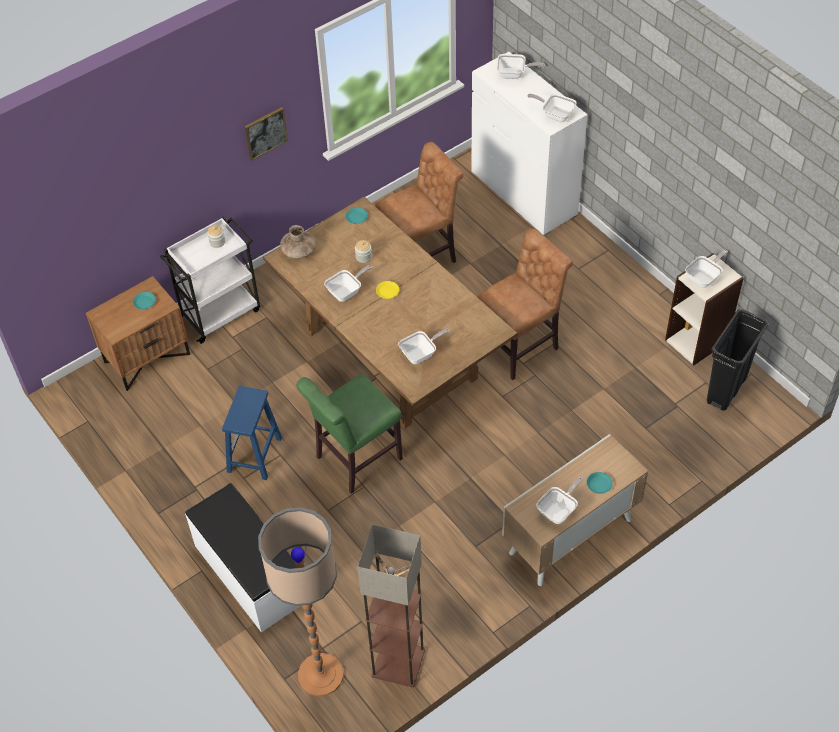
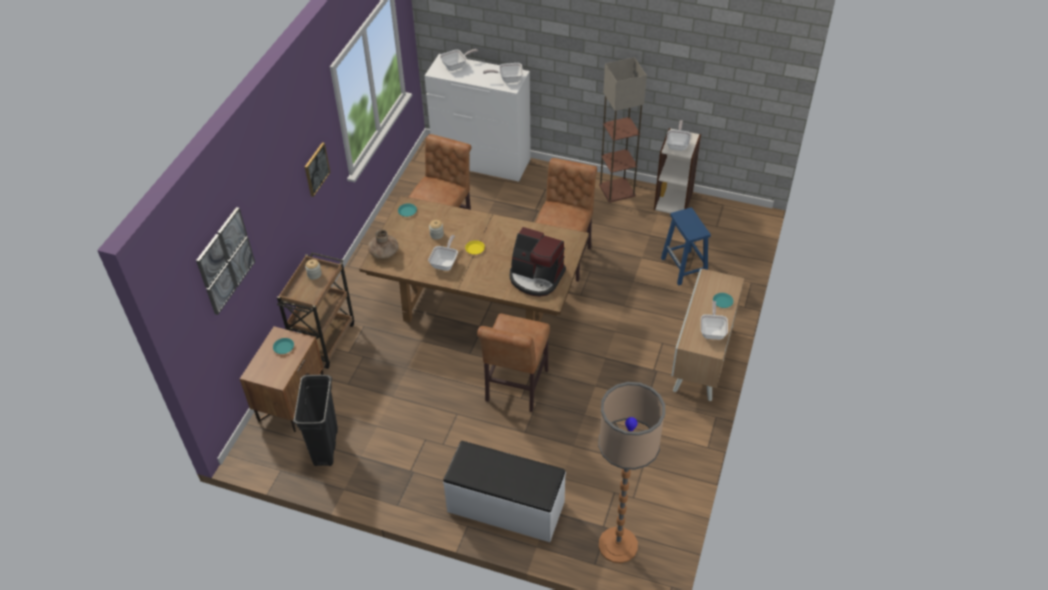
camera: 35 degrees left, 5 degrees down
(90, 193) = (225, 260): none -> picture
(221, 312) = (324, 340): white cart -> brown cart
(254, 455) = (438, 424): blue stool -> blue stool (684, 268)
(355, 460) = (515, 388): green chair -> brown chair
(399, 662) = (664, 503): floor lamp -> floor lamp (617, 190)
(421, 354) = (536, 277): frying pan -> coffee machine
(726, 390) = (717, 222): black trash can -> black trash can (326, 447)

